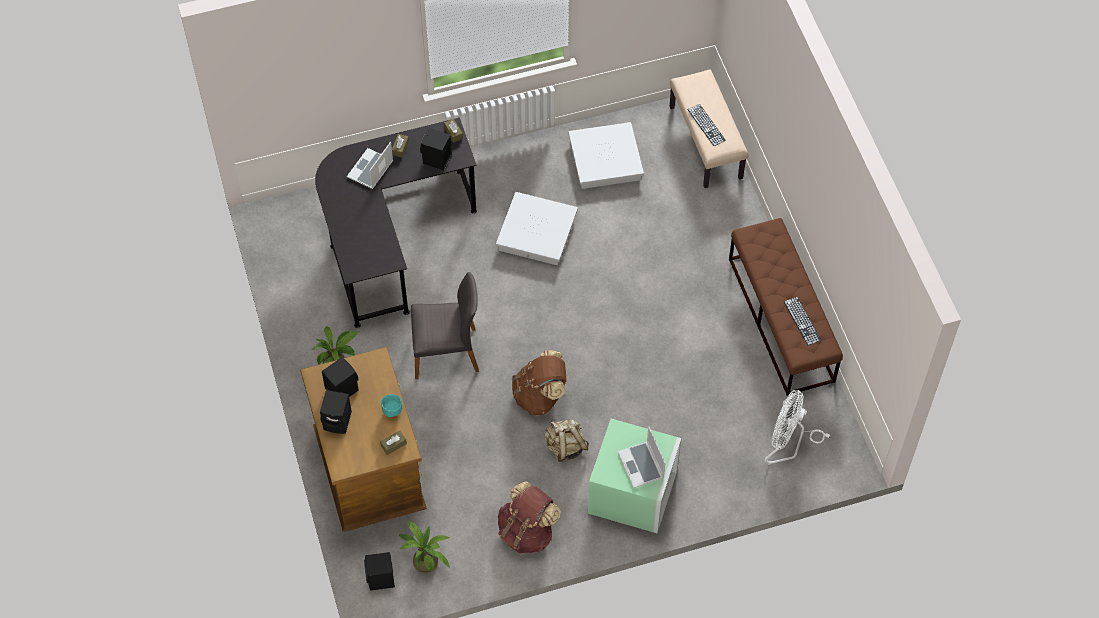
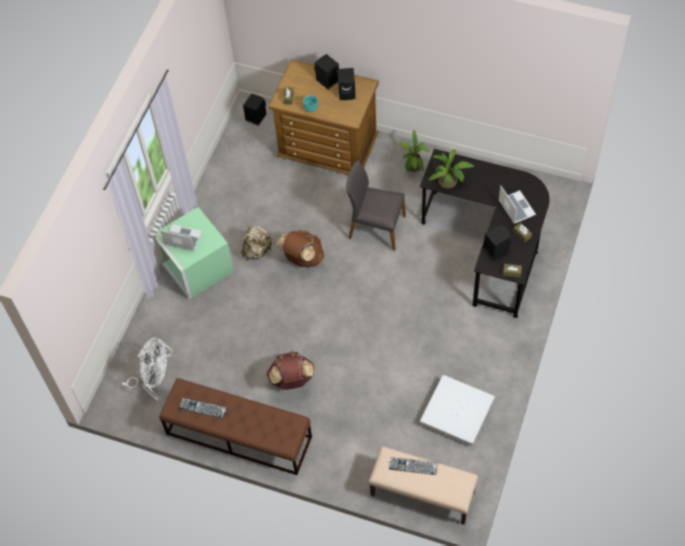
camera: 130 degrees right, 0 degrees up
(425, 559) = (249, 142): potted plant -> potted plant (450, 182)
(446, 352) = (376, 227): grey chair -> grey chair turned 75 degrees clockwise
(527, 532) = (221, 199): brown backpack -> brown backpack (292, 380)
(537, 233) = (426, 331): white storage box -> none
(790, 438) = (153, 378): white fan -> white fan turned 45 degrees clockwise

